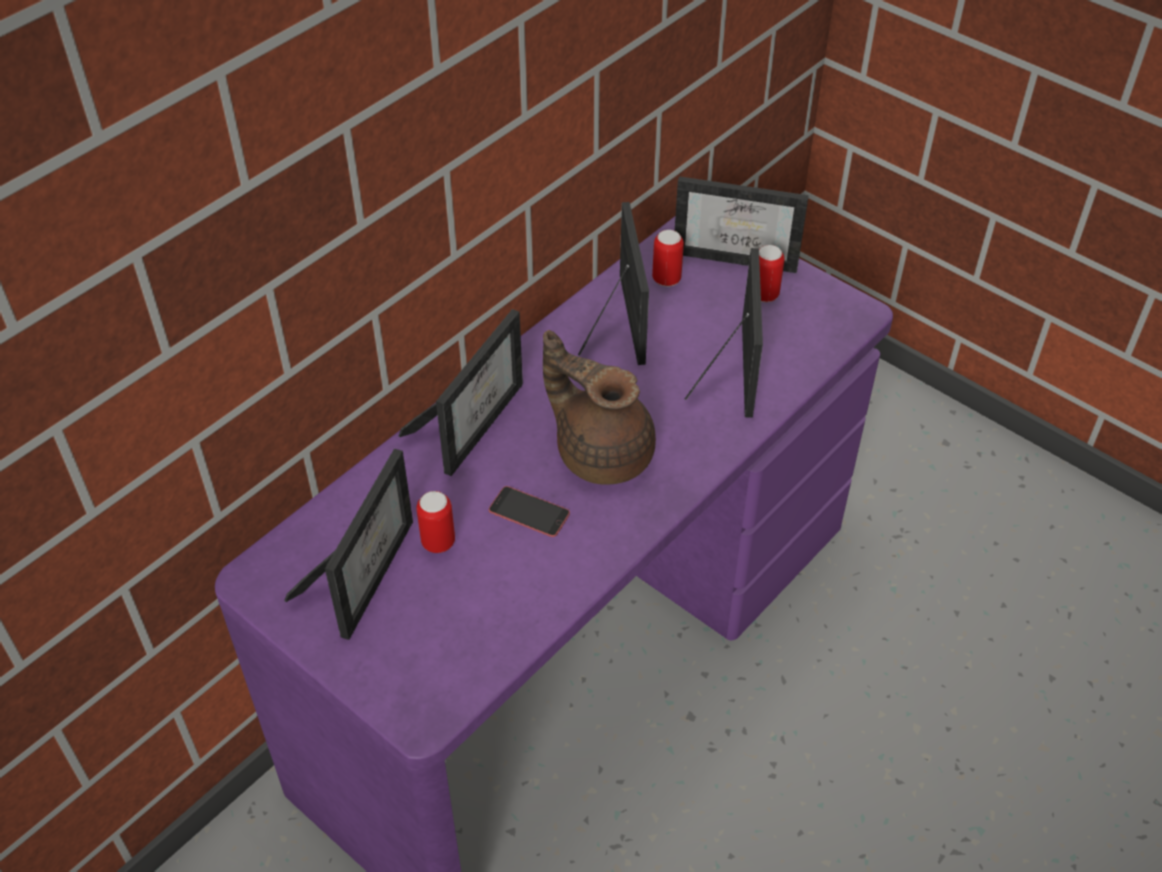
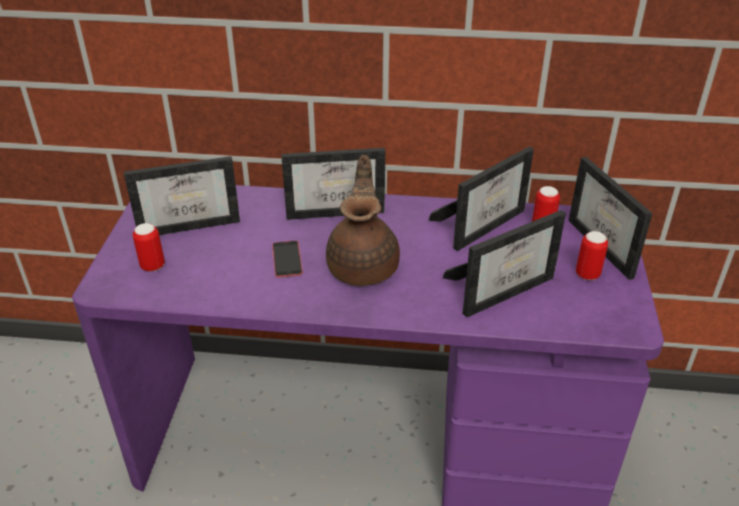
camera: 55 degrees right, 10 degrees down
(438, 542) = (233, 237): can -> can (152, 266)

